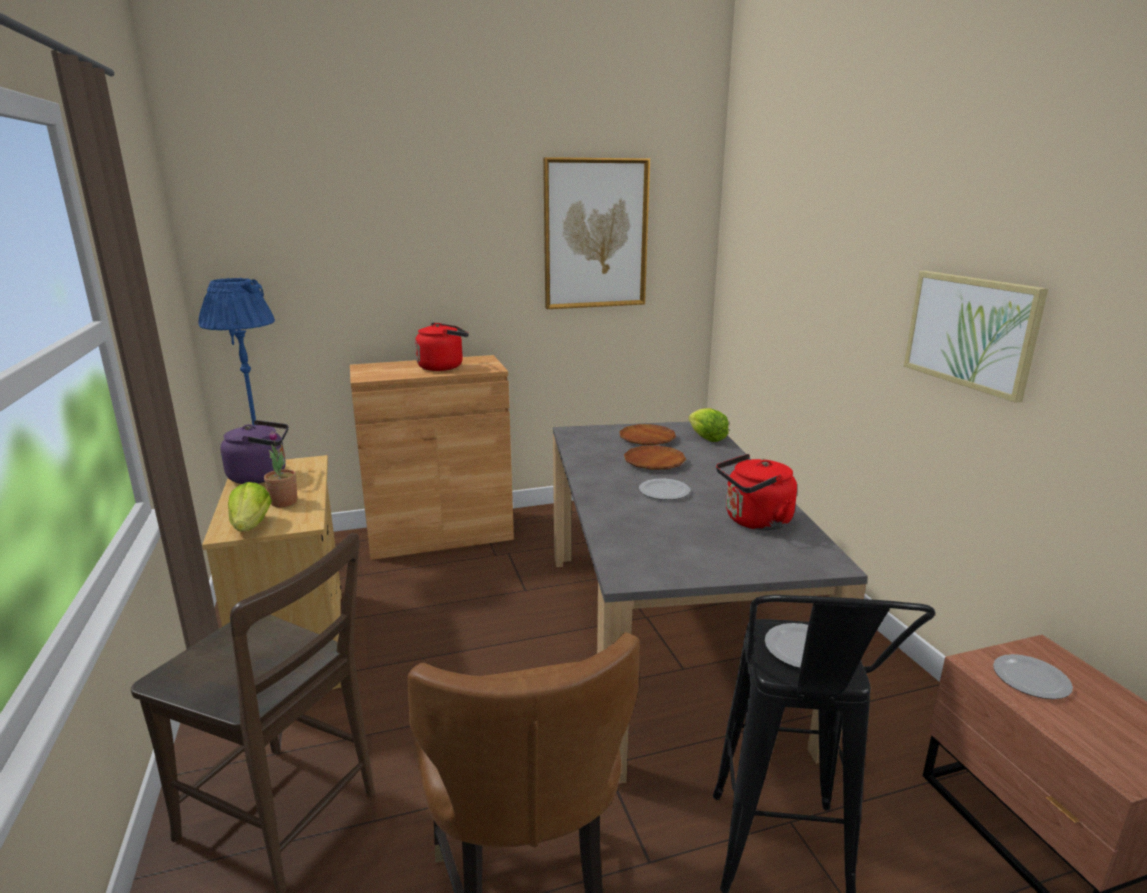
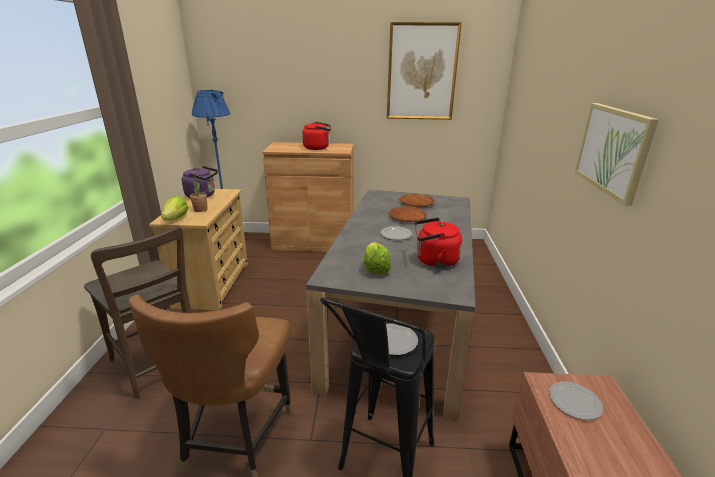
camera: 20 degrees right, 5 degrees up
(706, 438) = (454, 207): lettuce -> lettuce (375, 268)

